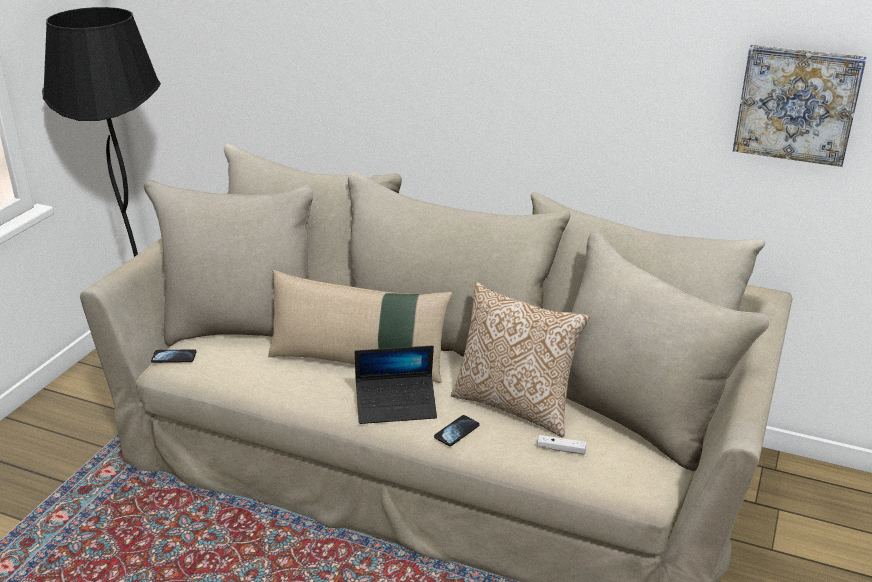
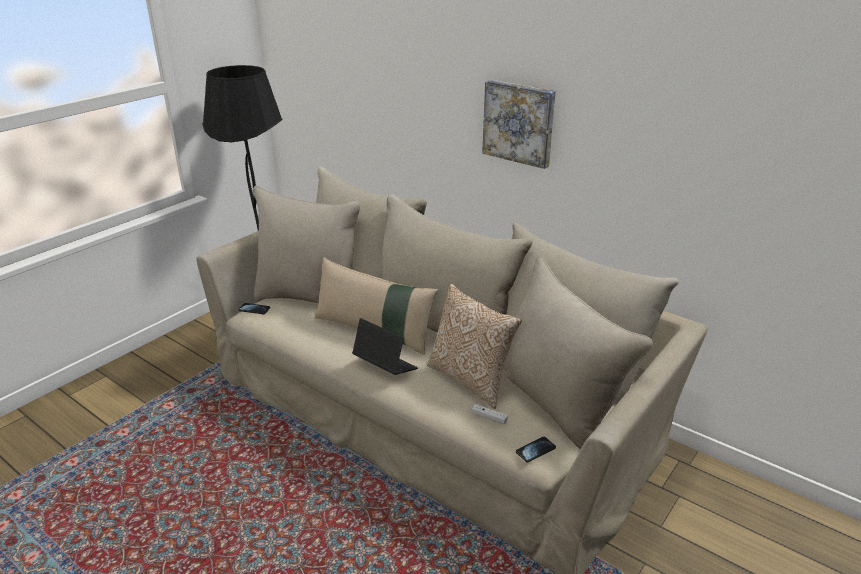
camera: 15 degrees right, 0 degrees up
(396, 406) = (385, 366): laptop -> laptop turned 150 degrees counterclockwise
(456, 432) = (419, 391): phone -> phone (535, 450)
(797, 103) = (720, 173): picture -> picture (519, 122)

